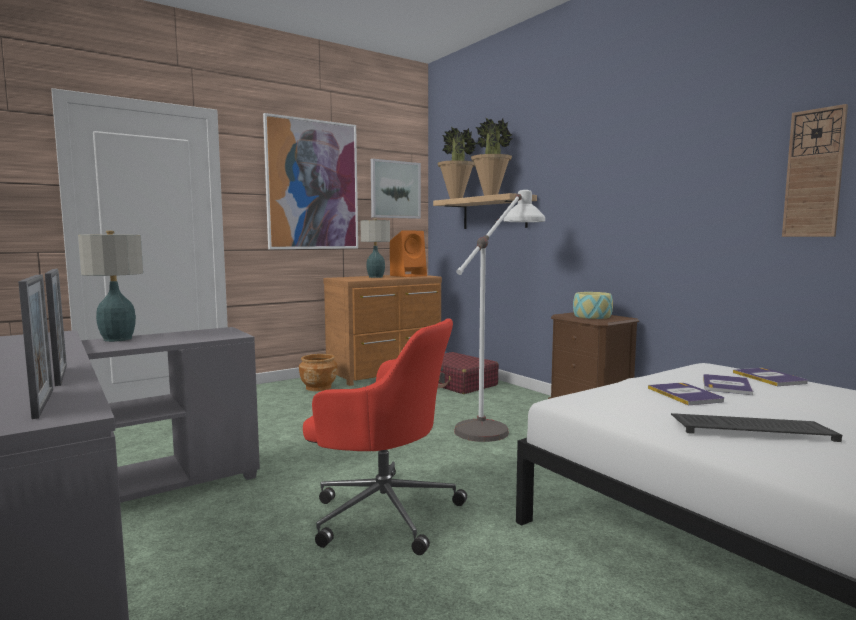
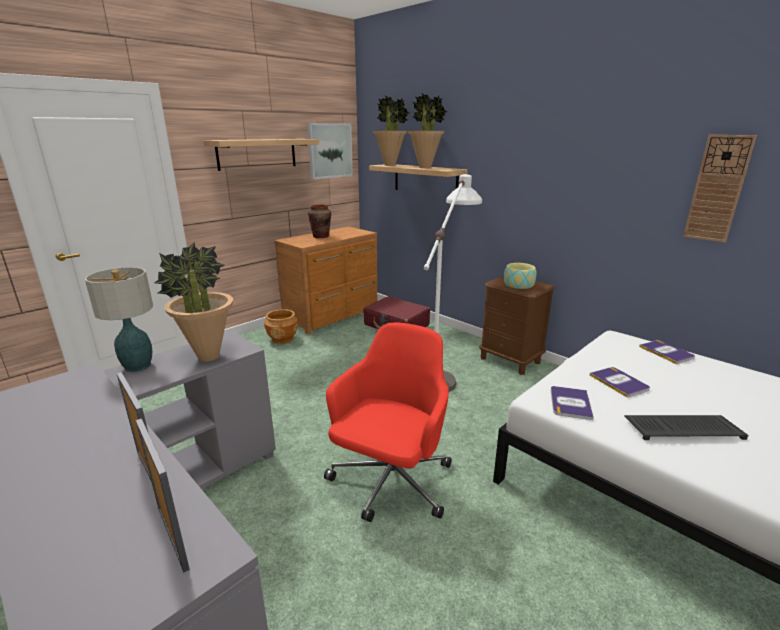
camera: 10 degrees left, 15 degrees up
(192, 337) = (208, 357): none -> potted plant
(312, 185) = (257, 154): picture -> shelf
(376, 277) = (321, 236): table lamp -> brown vase
(382, 511) = (390, 483): red office chair -> red office chair turned 75 degrees counterclockwise
(409, 275) = (347, 232): orange speaker -> none
(726, 385) = (641, 365): book -> book (570, 403)

